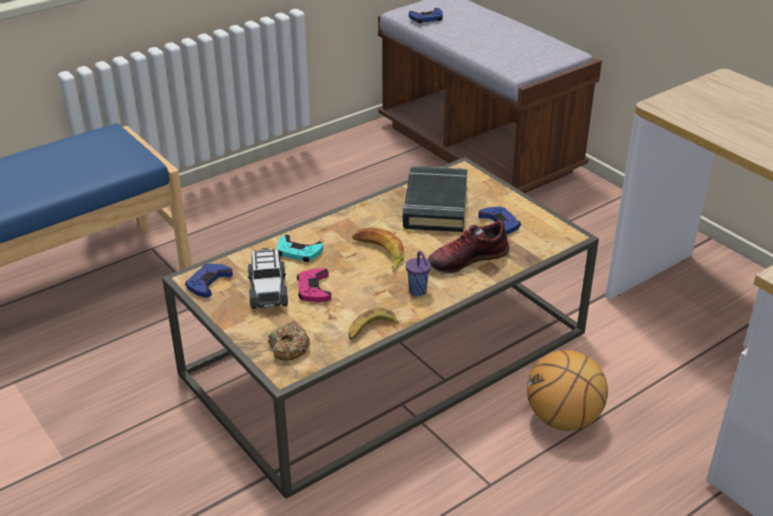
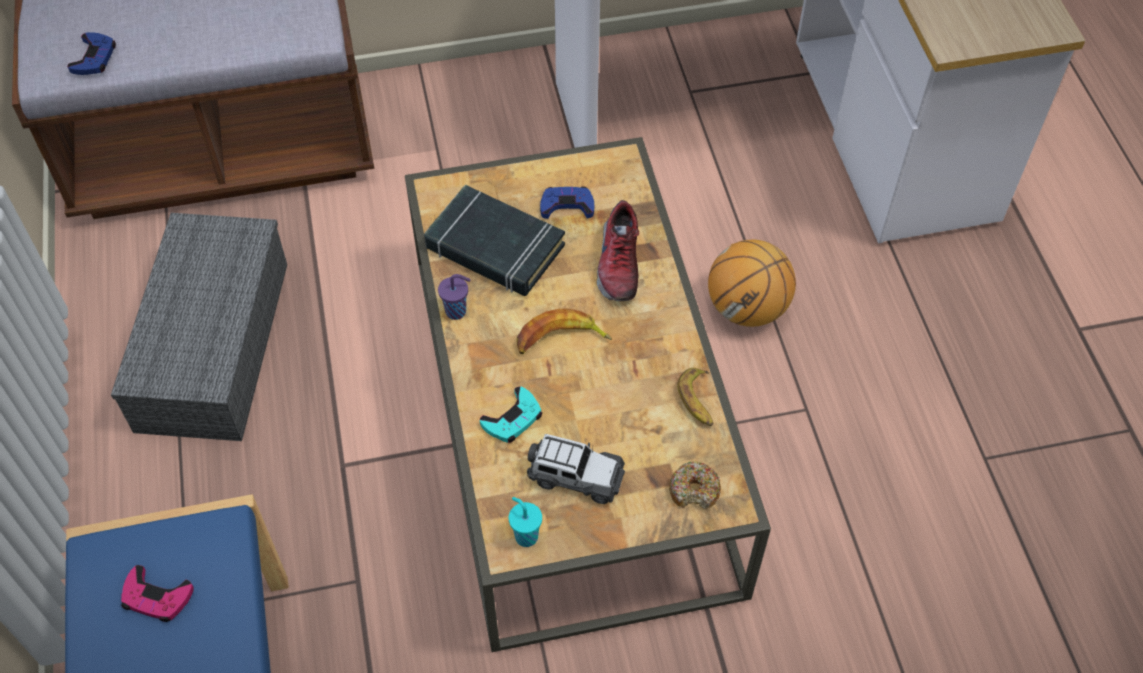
camera: 65 degrees left, 20 degrees up
(208, 283) = (525, 535): blue game controller -> turquoise cup
(313, 289) = (596, 429): pink game controller -> pink game controller (156, 597)
(339, 192) = (212, 342): none -> grey storage box
(418, 292) = (653, 332): purple cup -> purple cup (457, 311)

